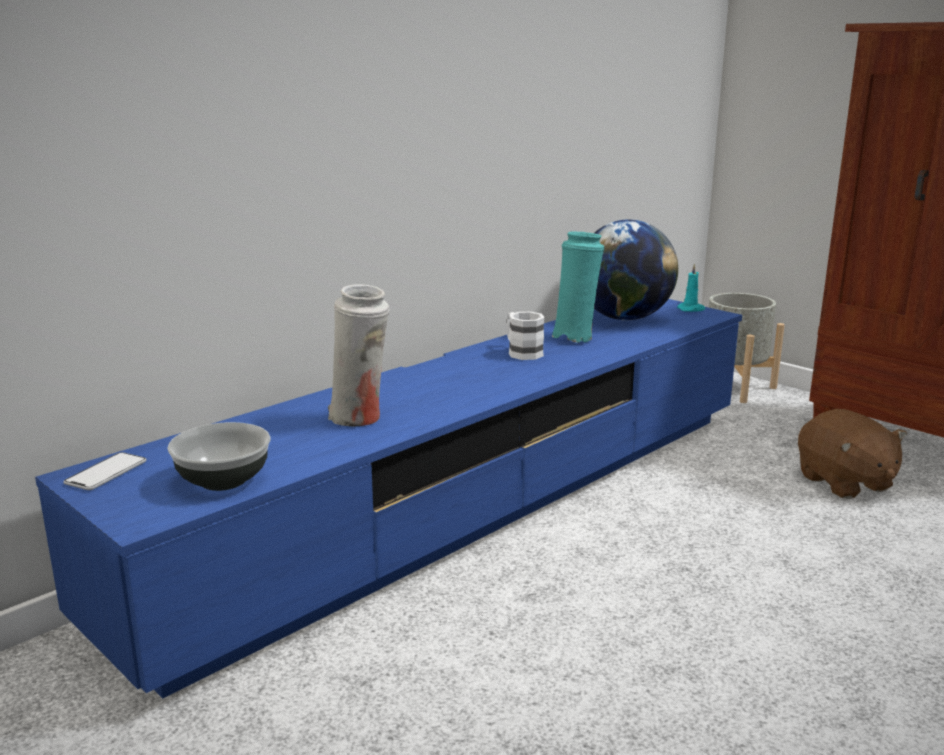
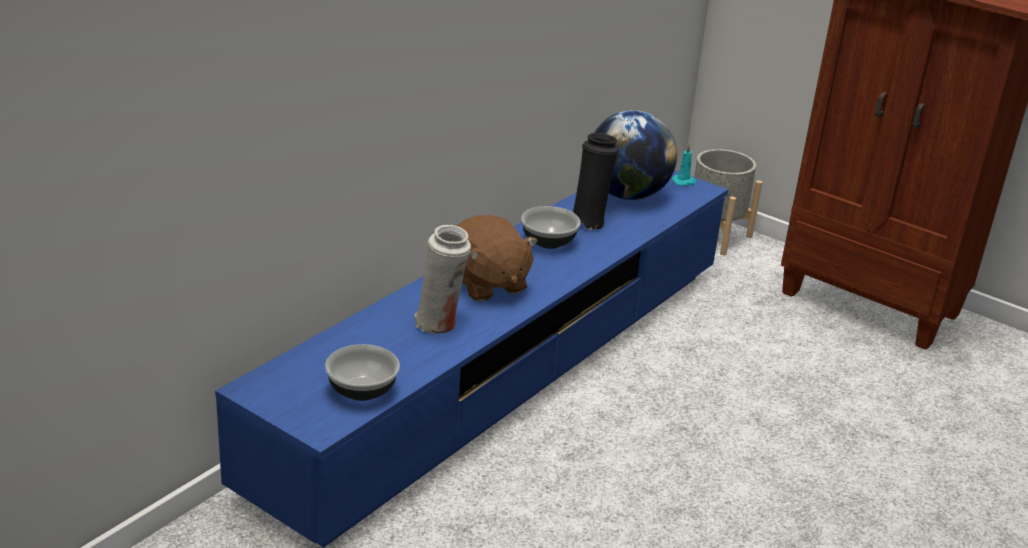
camera: 10 degrees left, 10 degrees up
(106, 473) = (269, 385): phone -> none
(521, 352) = (548, 242): white mug -> bowl
(575, 337) = (589, 222): turquoise vase -> black vase
(844, 482) = (805, 343): brown plush toy -> brown plush toy (486, 284)

